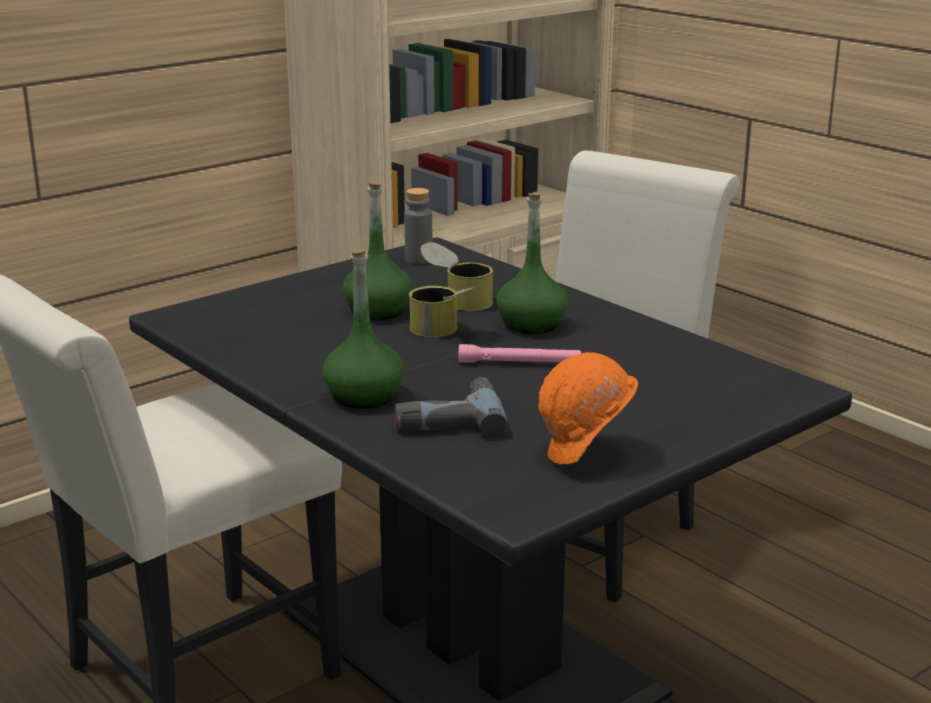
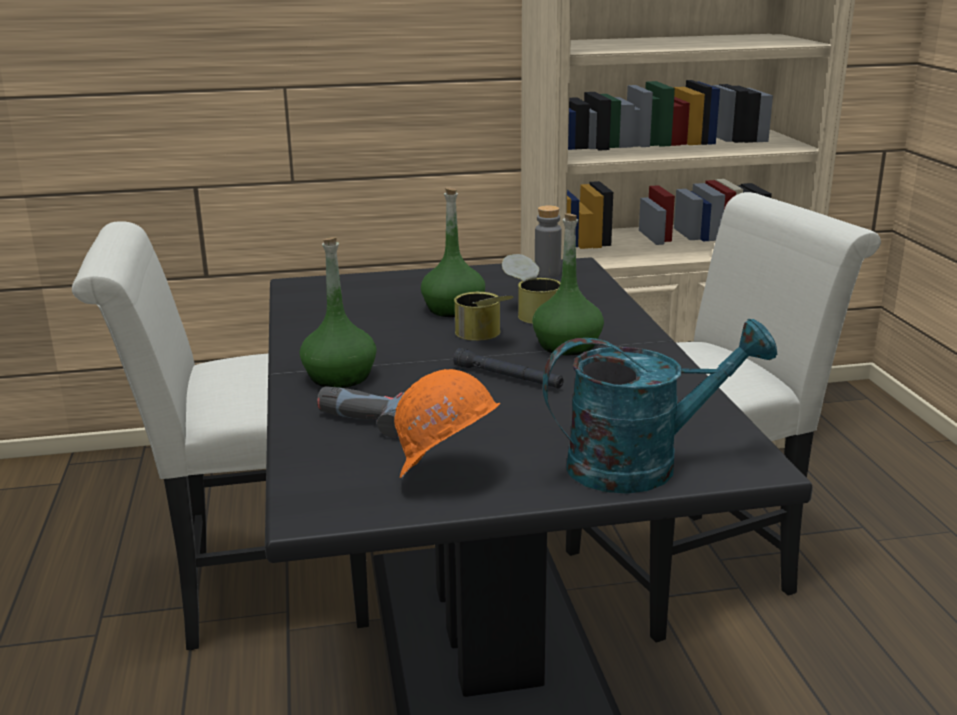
camera: 30 degrees right, 0 degrees up
(519, 363) = (508, 377): pink flashlight -> black flashlight
(721, 408) = (642, 464): none -> turquoise watering can

